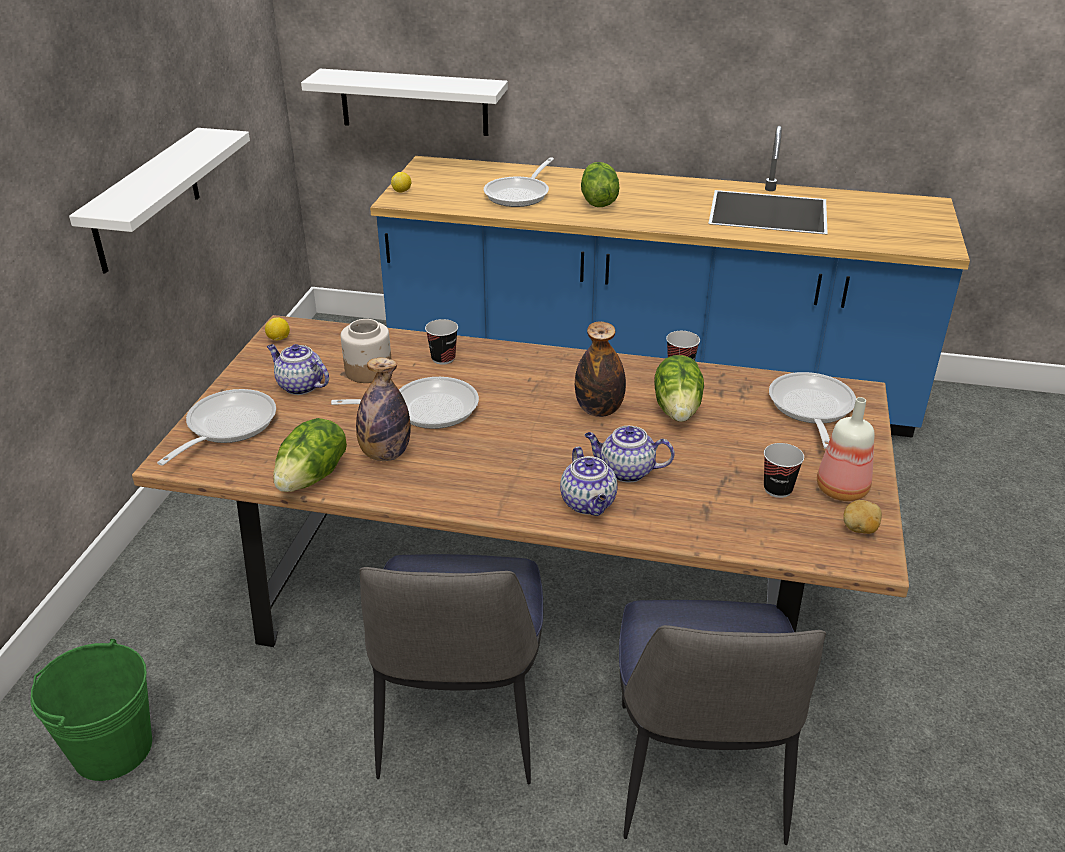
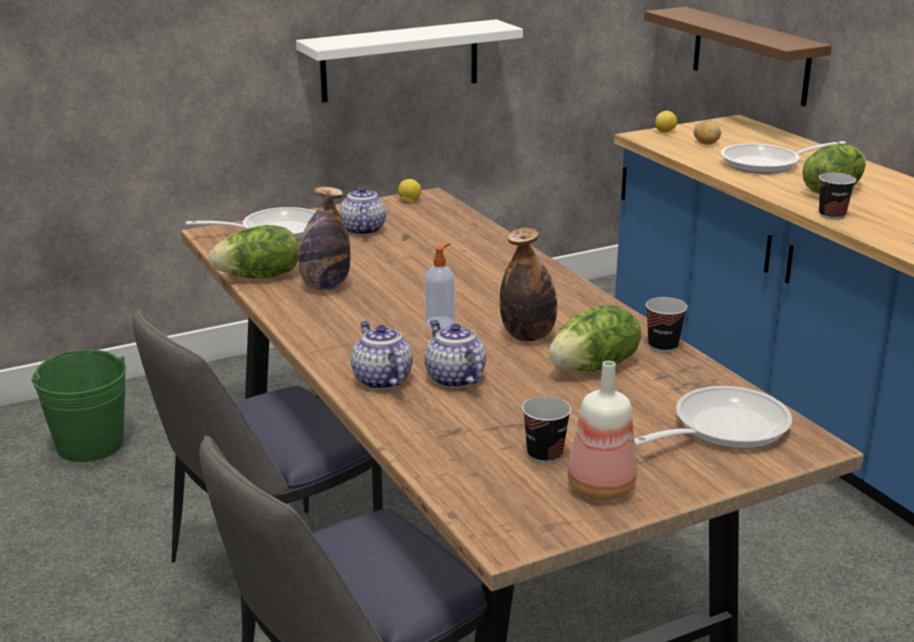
camera: 50 degrees right, 10 degrees down
(368, 371) = (422, 241): jar -> none
(414, 102) = (750, 56): white shelf -> brown shelf
(426, 409) = (408, 277): frying pan -> none
(443, 358) = (490, 256): cup -> cup (832, 215)
(526, 433) = (440, 321): none -> soap dispenser
(589, 504) = (381, 380): teapot -> teapot turned 120 degrees clockwise
(859, 529) = (546, 518): potato -> potato (705, 144)

